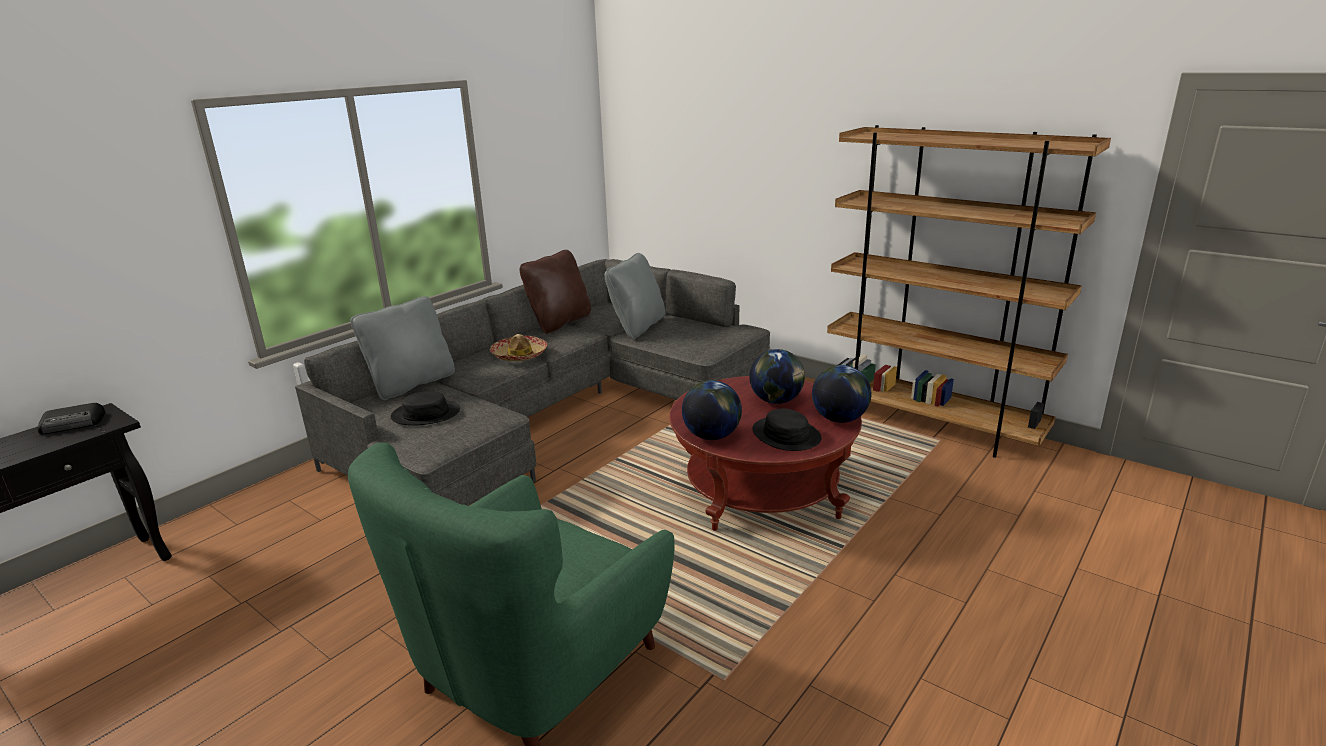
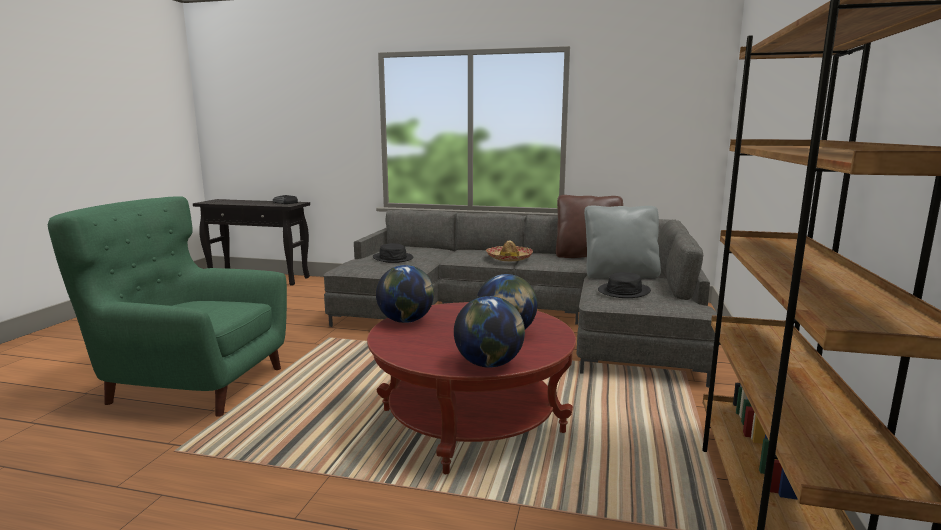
camera: 65 degrees right, 10 degrees down
(411, 384) = (434, 249): grey pillow -> none
(786, 435) = (429, 345): black hat -> black hat (623, 291)

